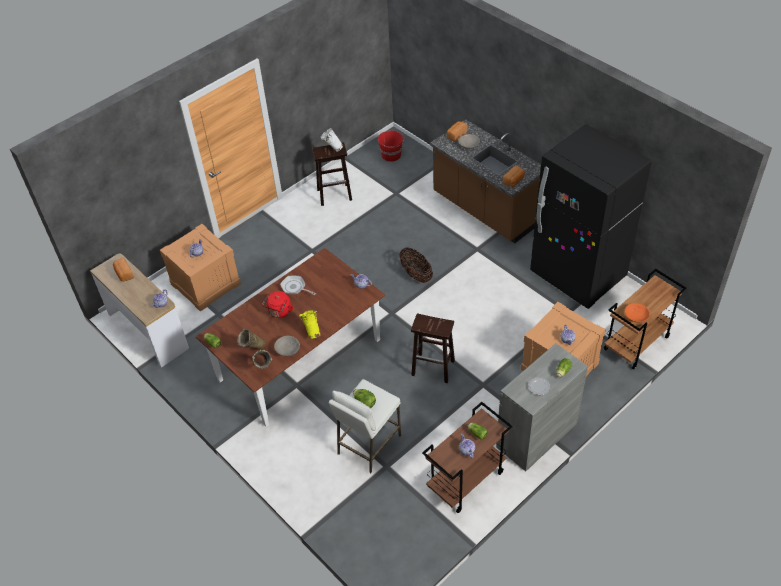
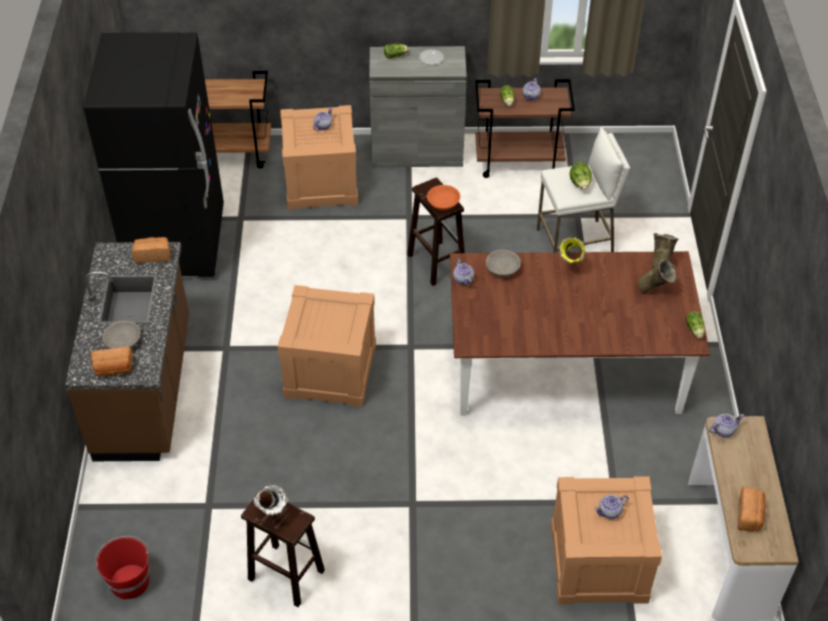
camera: 140 degrees left, 0 degrees up
(279, 312) = (586, 313): red kettle -> none
(287, 350) = (615, 266): grey bowl -> grey bowl (502, 269)
(295, 287) = (541, 329): frying pan -> none
(416, 274) = (330, 370): basket -> crate
(636, 317) = (247, 89): orange bowl -> orange bowl (443, 203)

